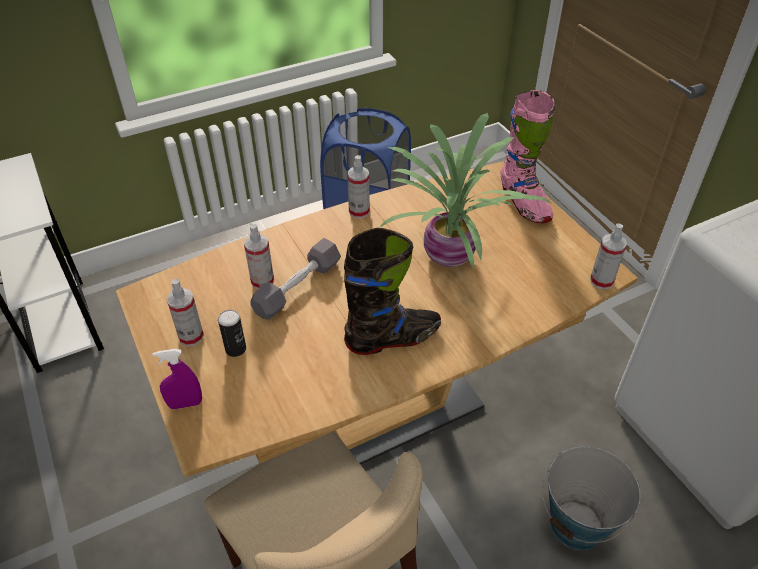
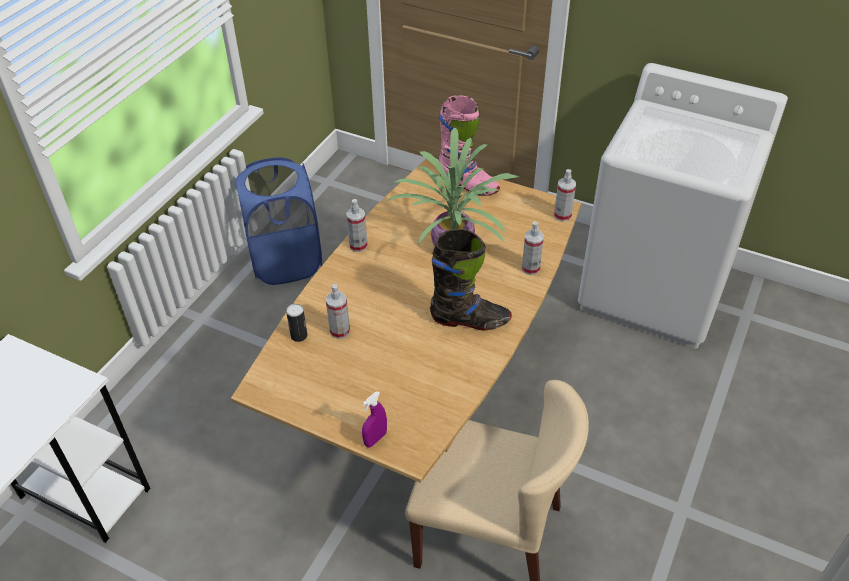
camera: 35 degrees left, 0 degrees up
(191, 336) = (329, 396): spray bottle -> spray bottle (530, 268)
(235, 349) = (371, 385): can -> can (299, 335)
(298, 287) = (370, 322): grey dumbbell -> none
(393, 338) = (470, 320): black boot -> black boot turned 60 degrees clockwise
(577, 525) = (614, 398): bucket -> none

